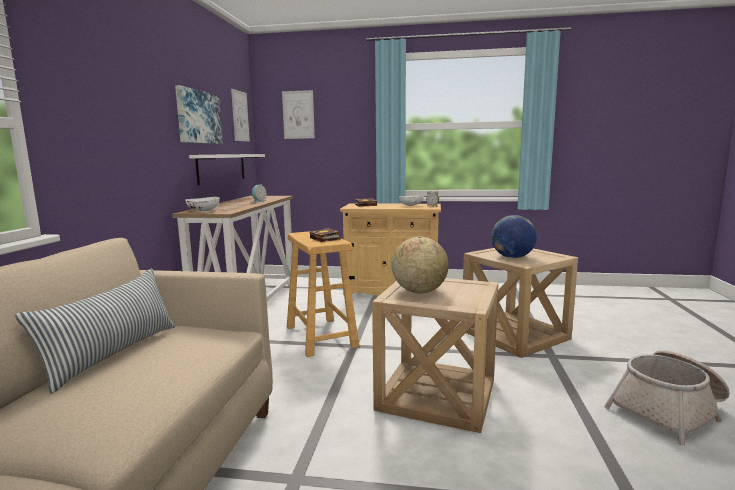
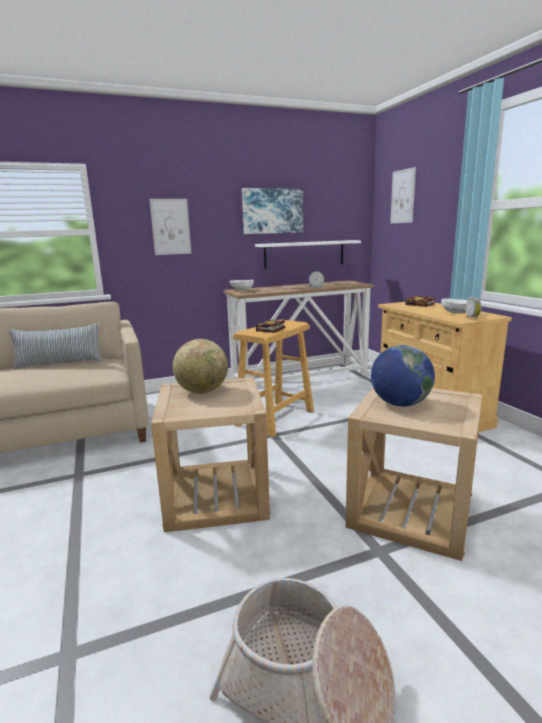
camera: 60 degrees right, 5 degrees up
(240, 116) = (345, 203): picture -> picture (170, 227)

